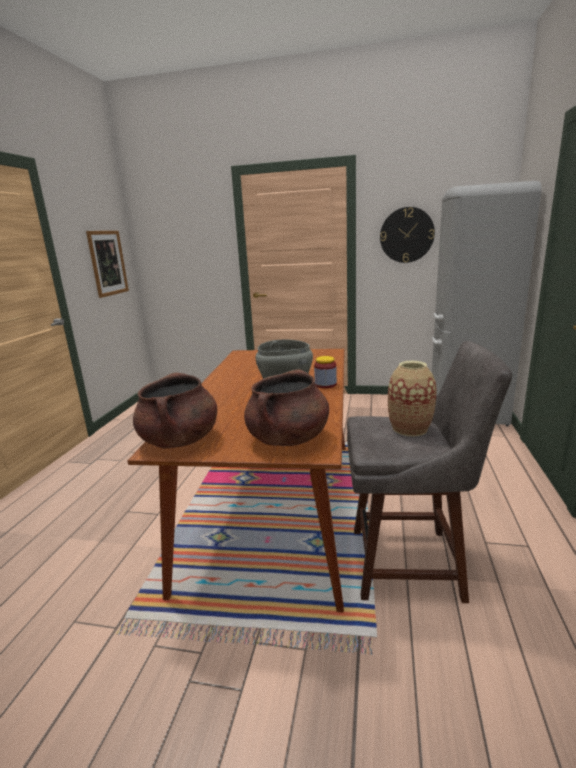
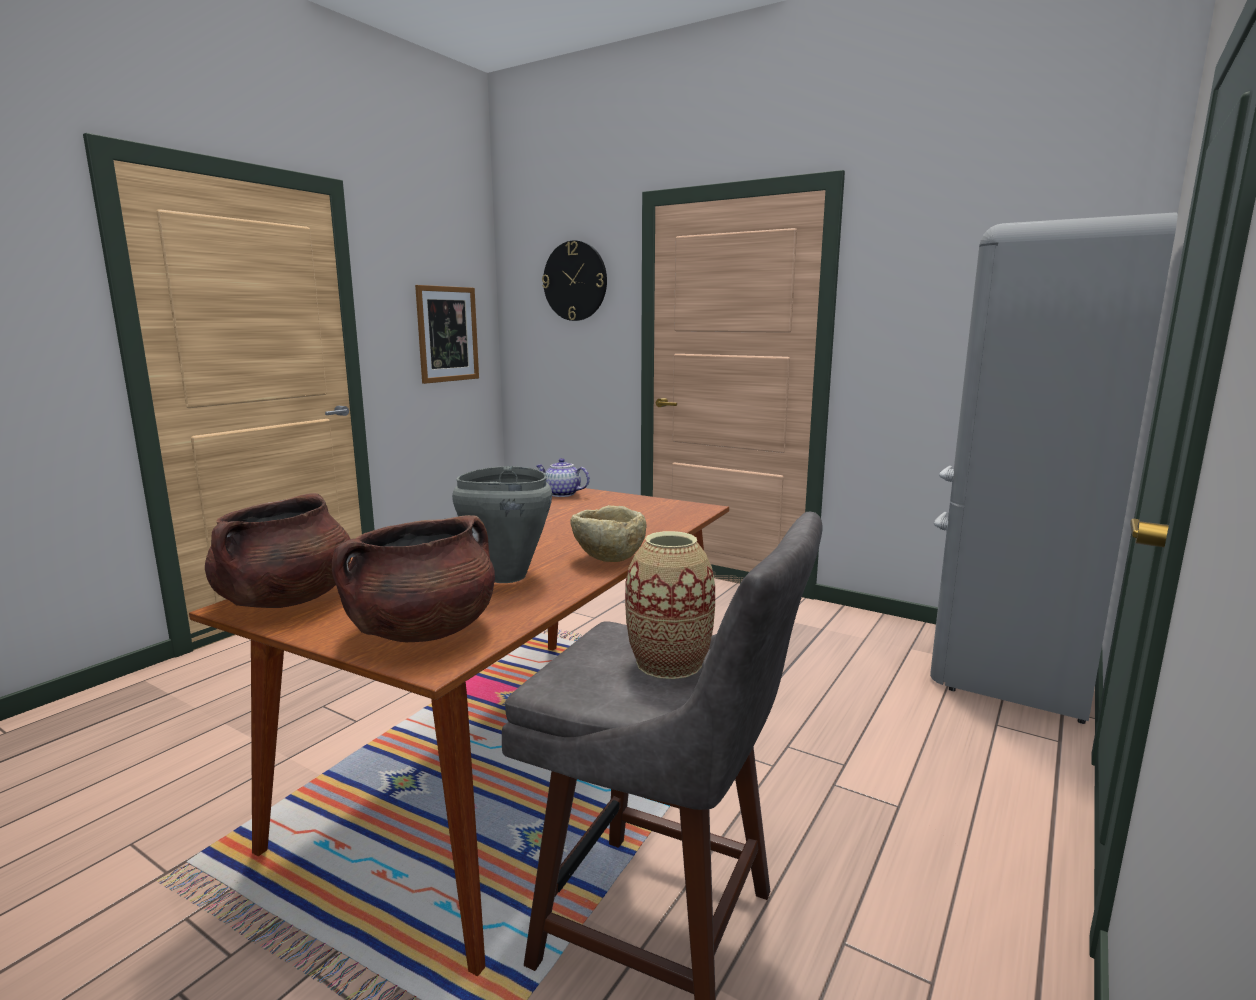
camera: 20 degrees right, 5 degrees down
(246, 355) = (561, 494): none -> teapot
(325, 385) = (608, 559): jar -> beige bowl
(406, 235) = (928, 316): wall clock -> wall clock (575, 281)

